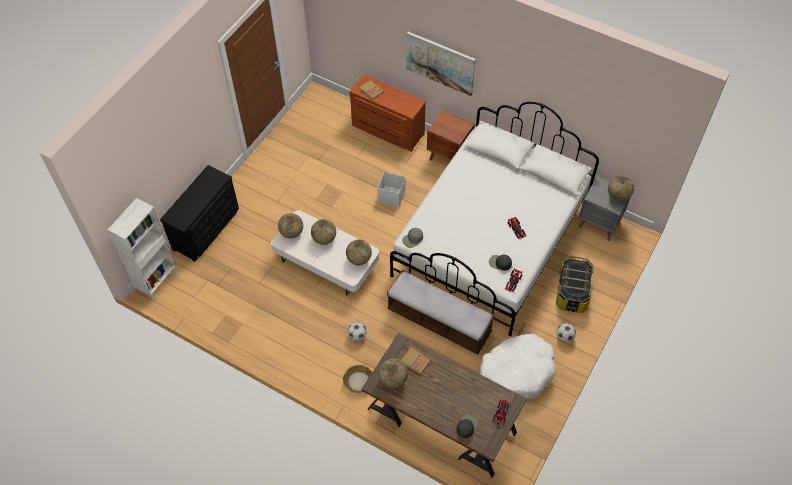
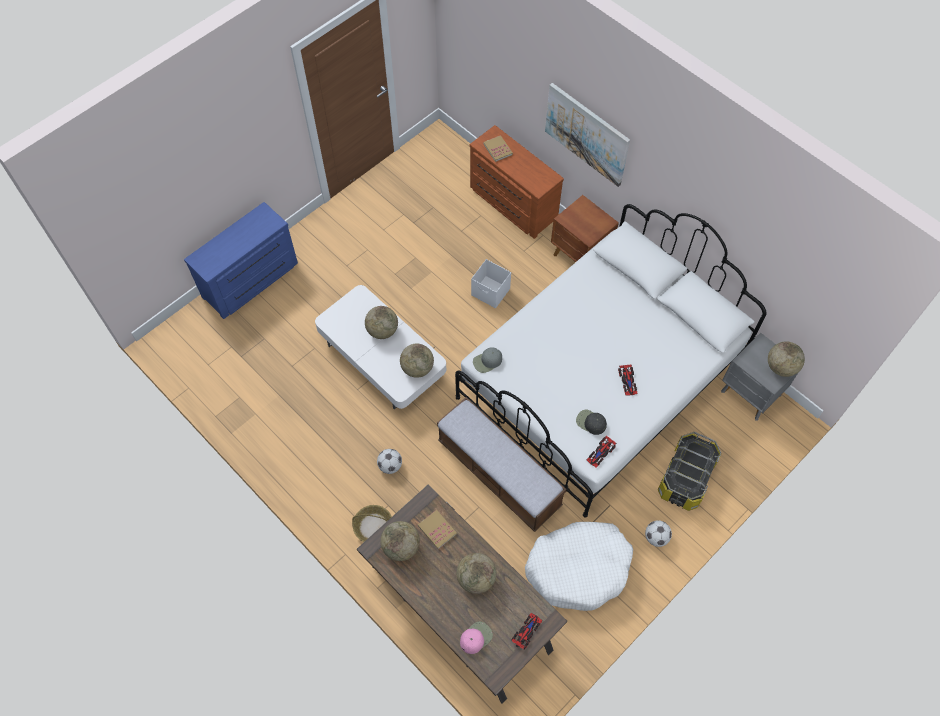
camera: 15 degrees right, 5 degrees up
(158, 281) = (172, 334): white bookcase -> none
(207, 229) = (252, 281): black dresser -> blue dresser
(291, 232) = (344, 312): globe -> globe (476, 578)
(467, 426) = (475, 637): black cap -> pink cap

